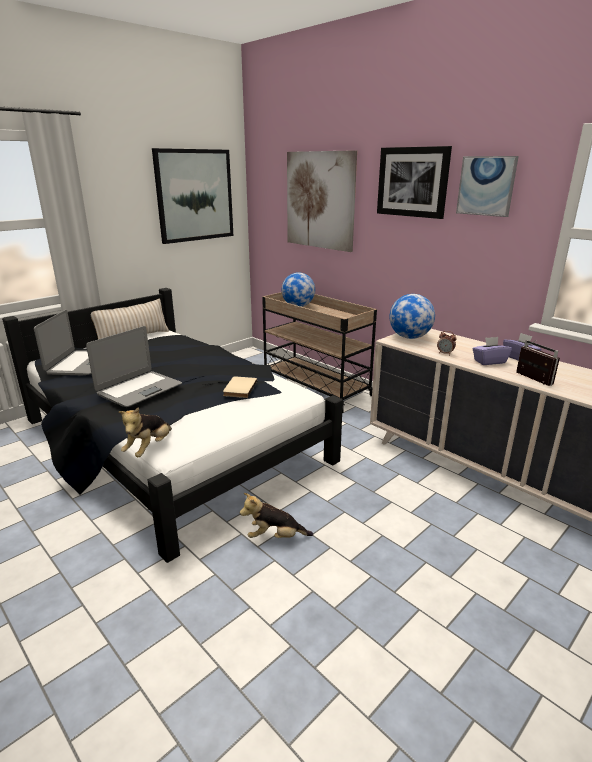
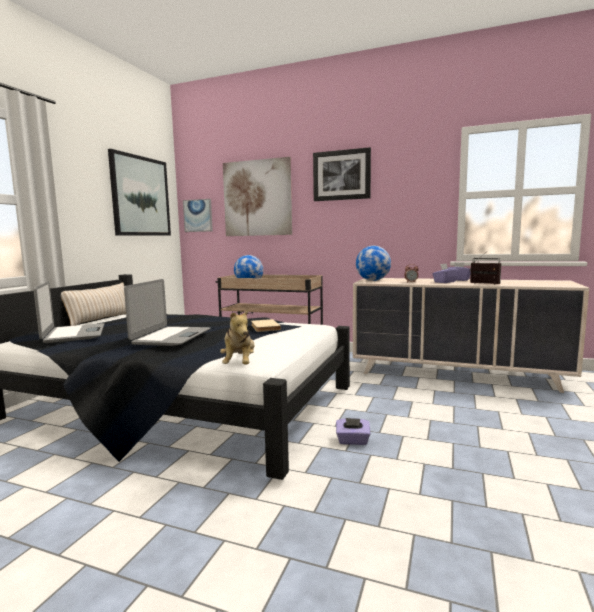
camera: 25 degrees left, 15 degrees down
(275, 537) = (353, 441): plush toy -> purple tissue box
(486, 186) = (400, 172): picture -> picture (198, 215)

